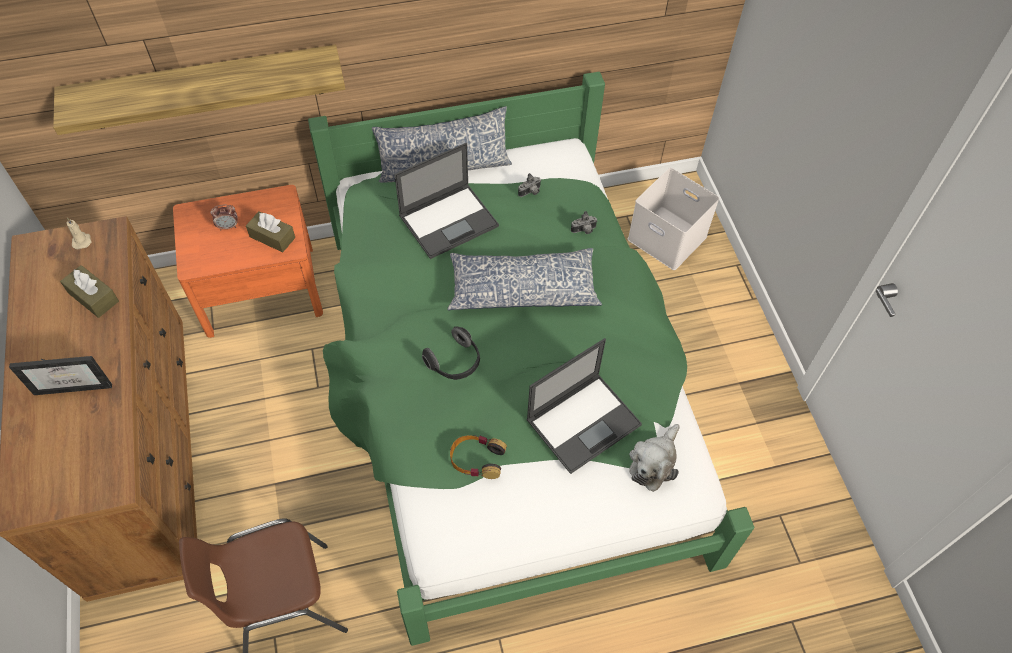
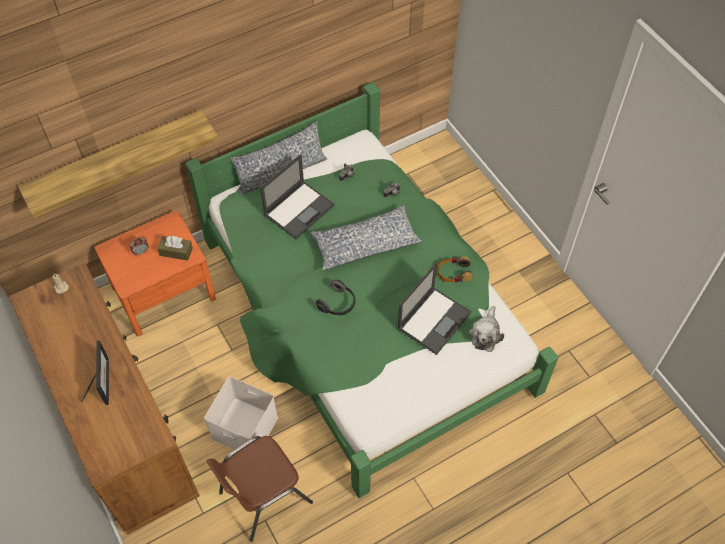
camera: 15 degrees left, 0 degrees up
(76, 383) = (101, 381): picture frame -> picture frame turned 75 degrees counterclockwise
(93, 297) = (87, 322): brown tissue box -> none
(477, 459) = (374, 362): headphones -> headphones (454, 272)
(669, 237) = (441, 182): white storage box -> white storage box (246, 427)

